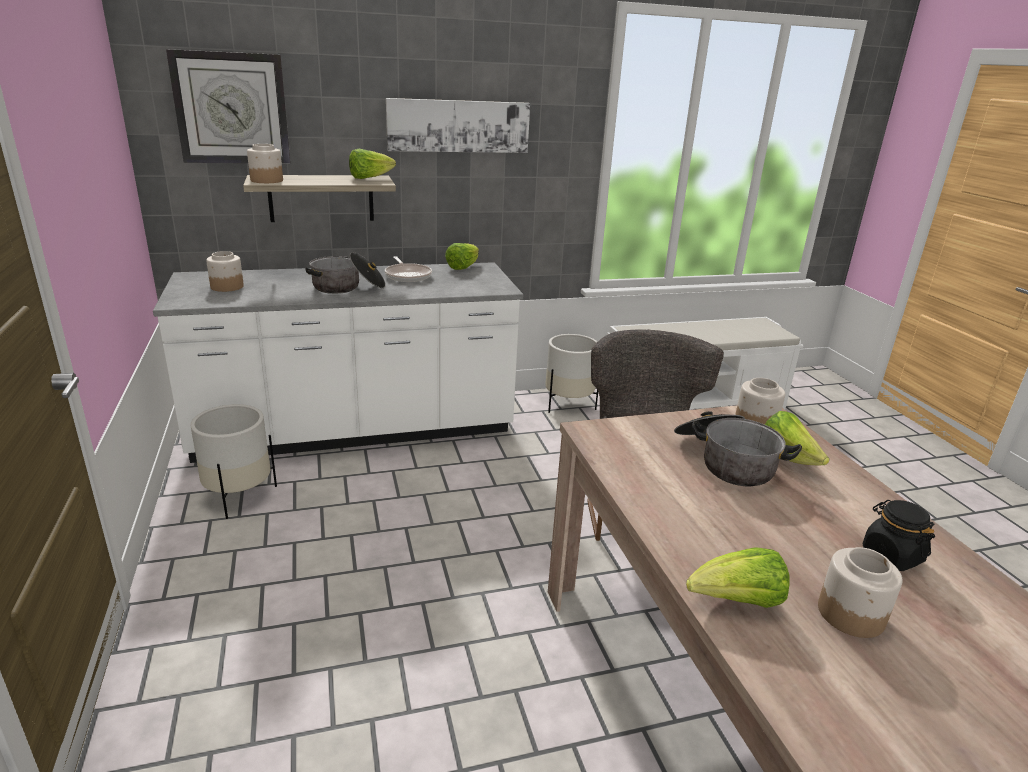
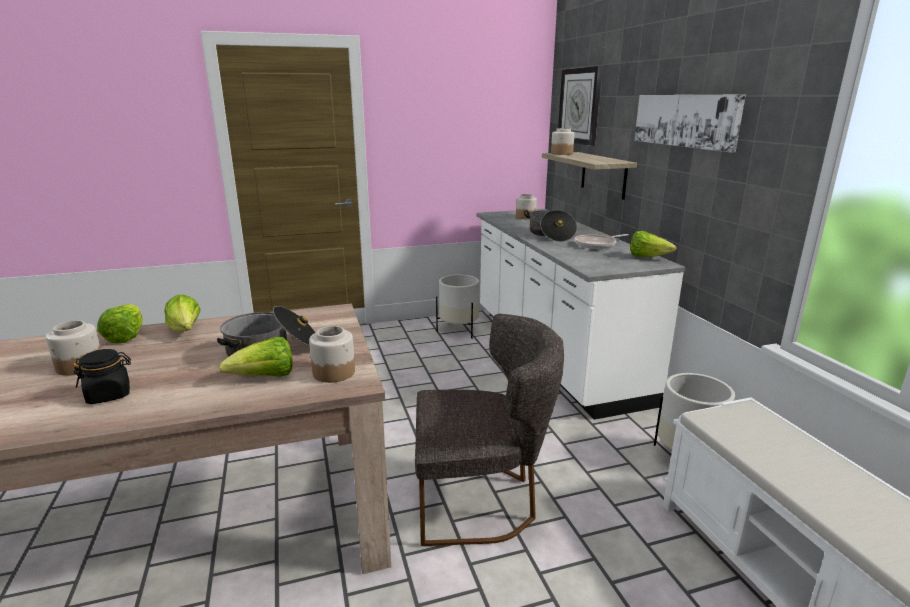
camera: 90 degrees right, 5 degrees down
(370, 178) = (610, 161): lettuce -> lettuce (186, 331)

